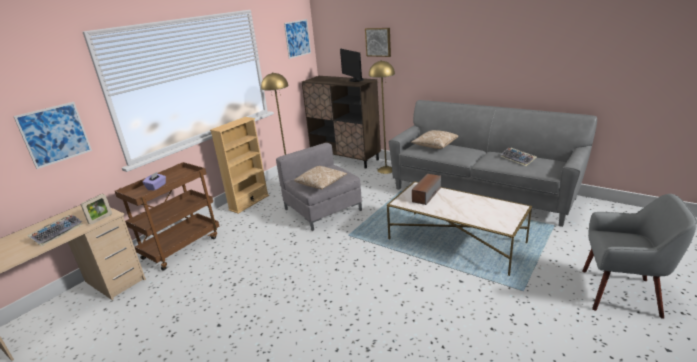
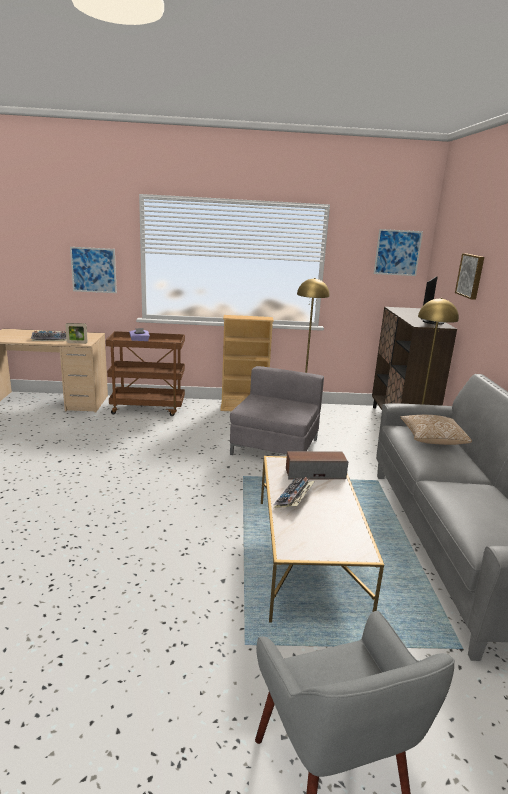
camera: 50 degrees right, 5 degrees down
(321, 184) = (262, 410): pillow -> none
(518, 159) = (486, 509): keyboard -> keyboard (294, 499)

